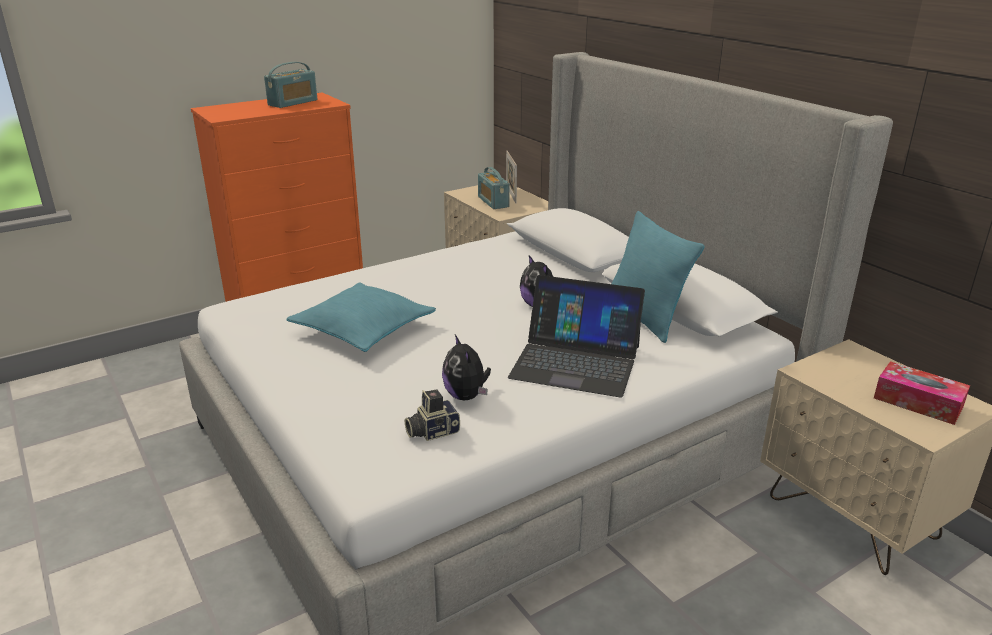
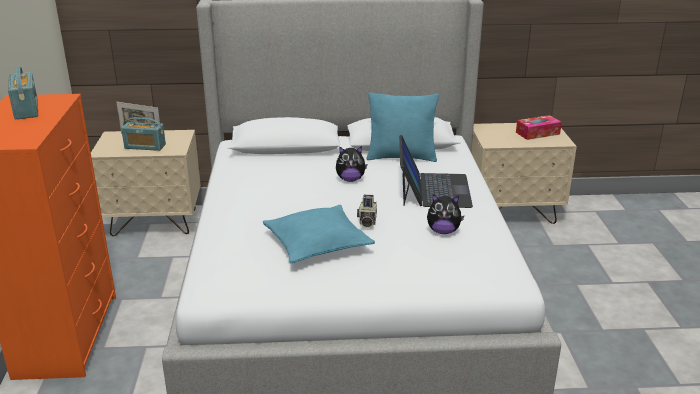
camera: 60 degrees left, 0 degrees up
(432, 431) = (474, 251): camera -> camera (366, 221)
(576, 361) = (433, 190): laptop -> laptop turned 45 degrees counterclockwise

